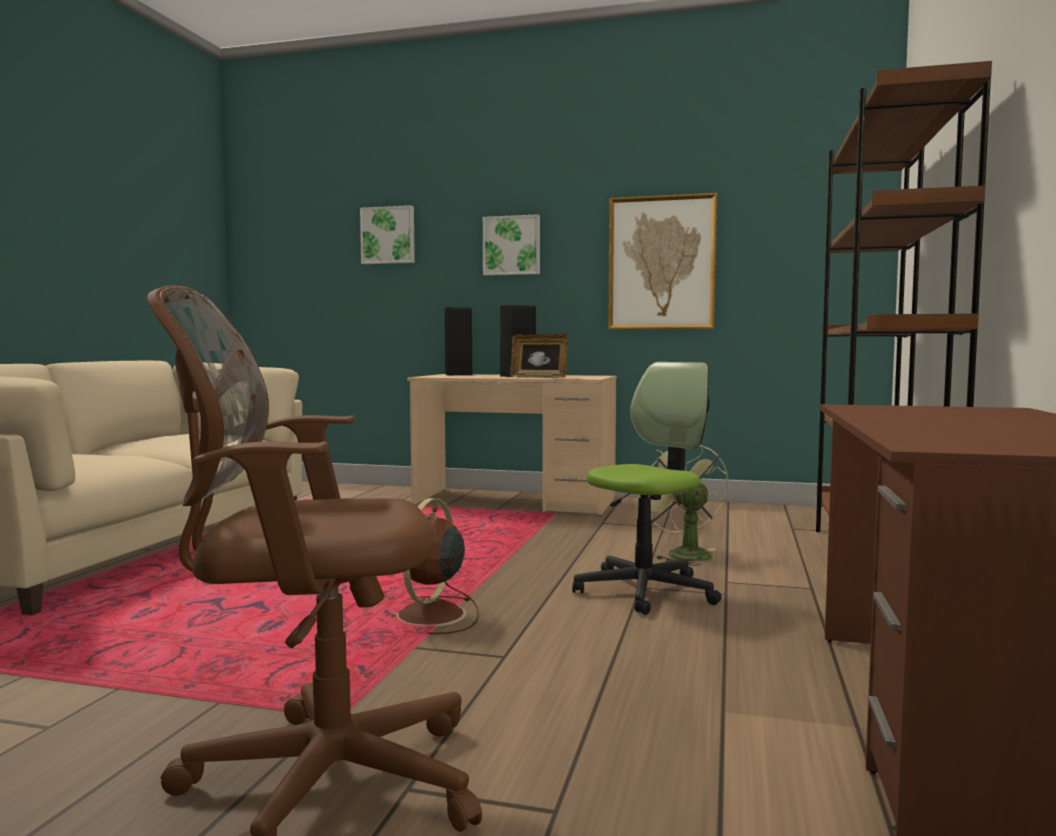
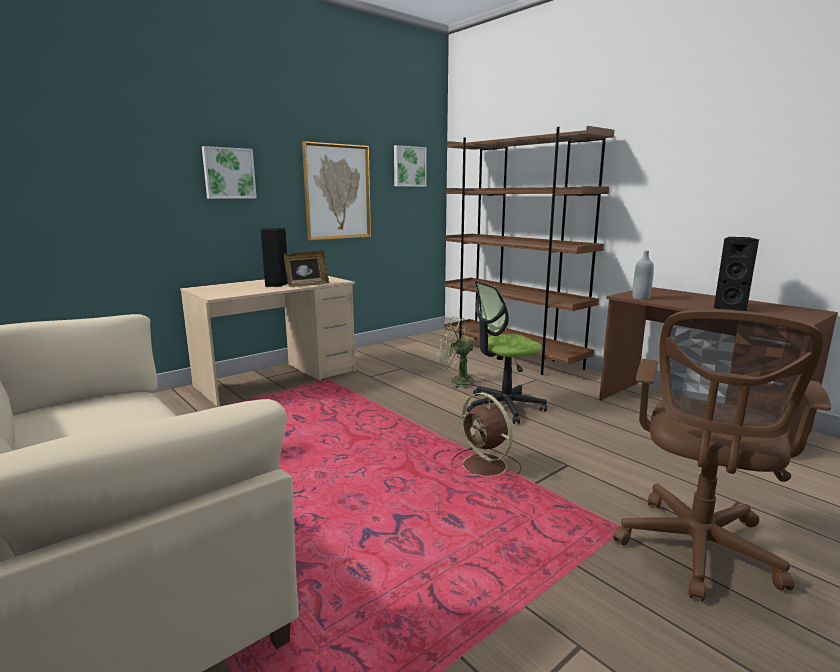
camera: 55 degrees left, 10 degrees up
(388, 235) = (97, 155): picture -> picture (409, 166)
(458, 374) = (212, 288): black speaker -> black speaker (729, 307)
(645, 591) = (504, 407): office chair -> office chair turned 105 degrees counterclockwise
(860, 408) = (641, 298): none -> grey bottle

